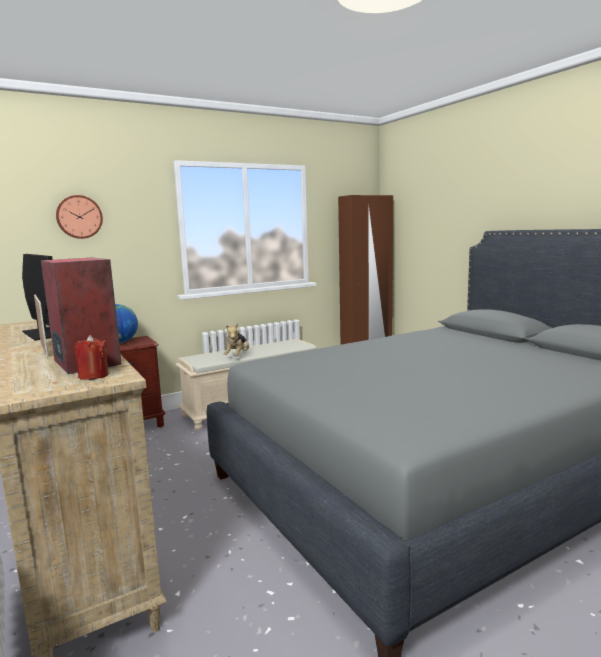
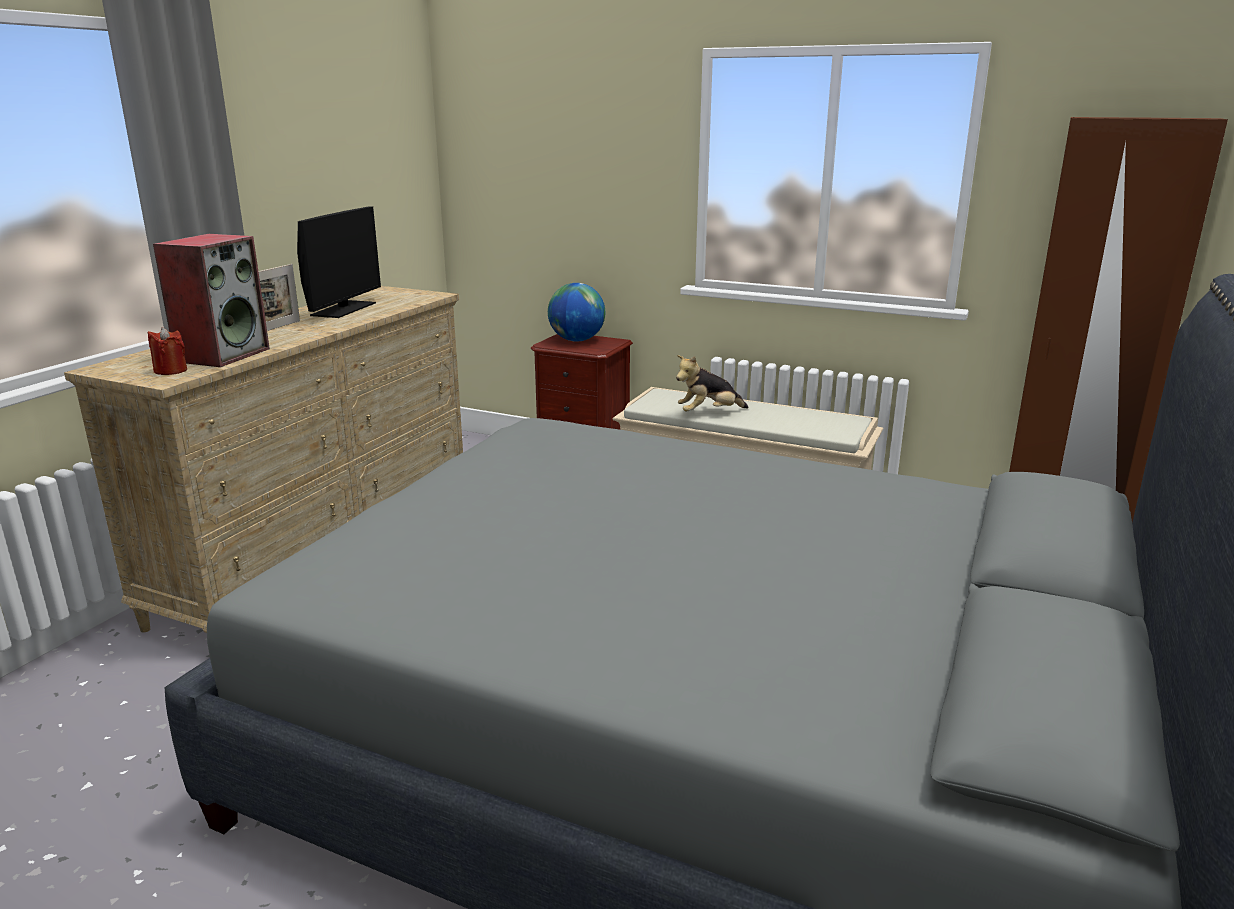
camera: 55 degrees right, 10 degrees up
(79, 217) = (559, 145): wall clock -> none

